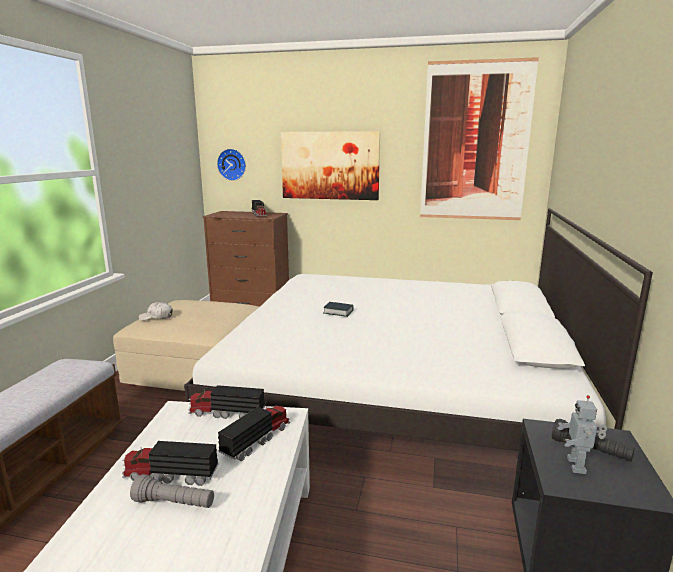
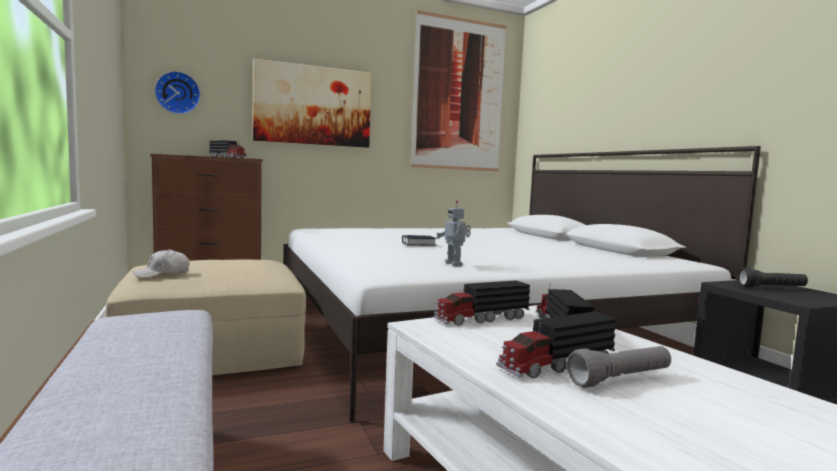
camera: 35 degrees left, 10 degrees down
(578, 466) = (787, 294): toy robot -> toy robot (454, 264)

